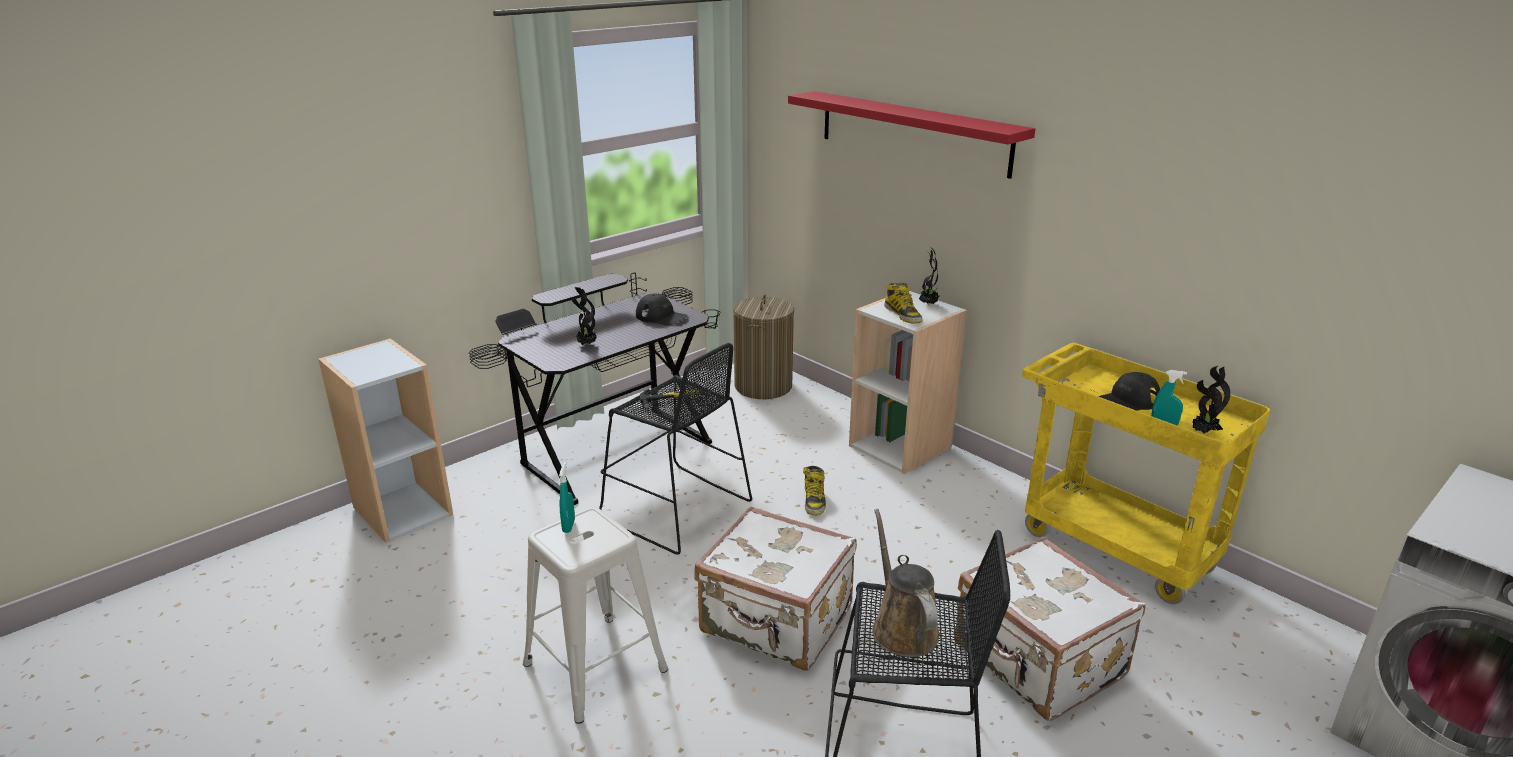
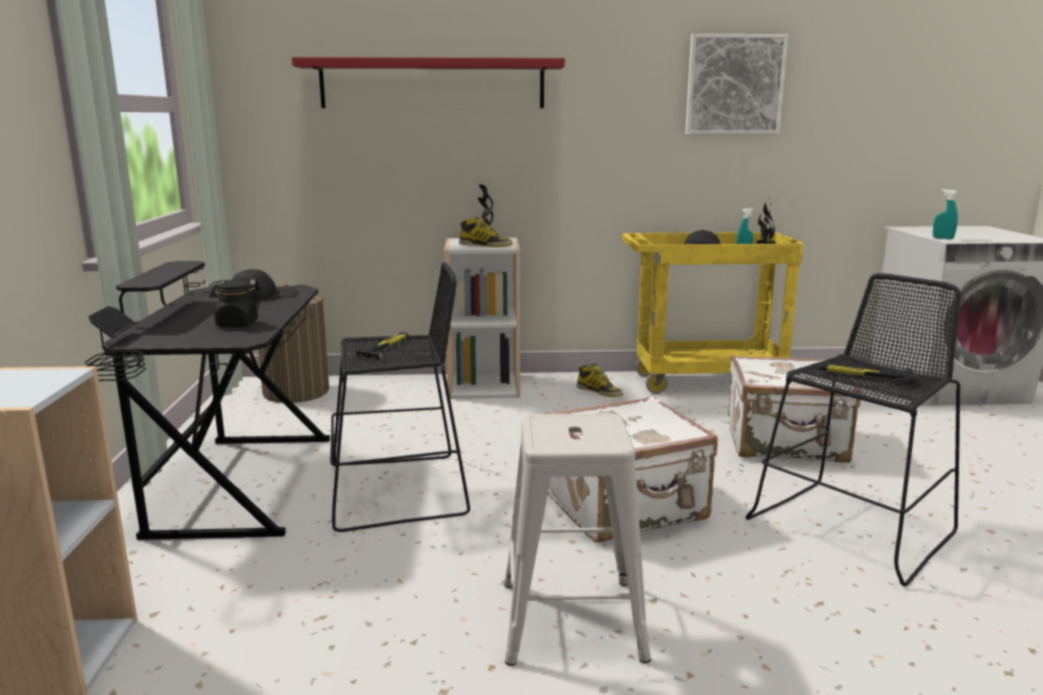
camera: 50 degrees left, 10 degrees down
(568, 526) = (546, 431): turquoise spray bottle -> turquoise spray bottle (942, 238)
(586, 345) = (237, 324): potted plant -> black jar
(814, 500) = (493, 435): boot -> boot (599, 391)
(902, 628) = (865, 376): brown watering can -> hammer
(1248, 197) = (734, 85): none -> picture

